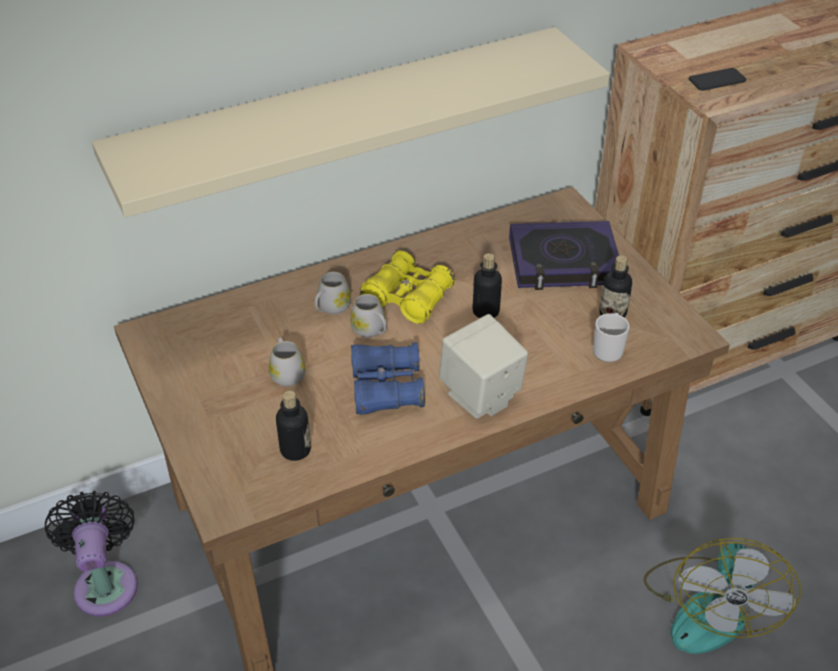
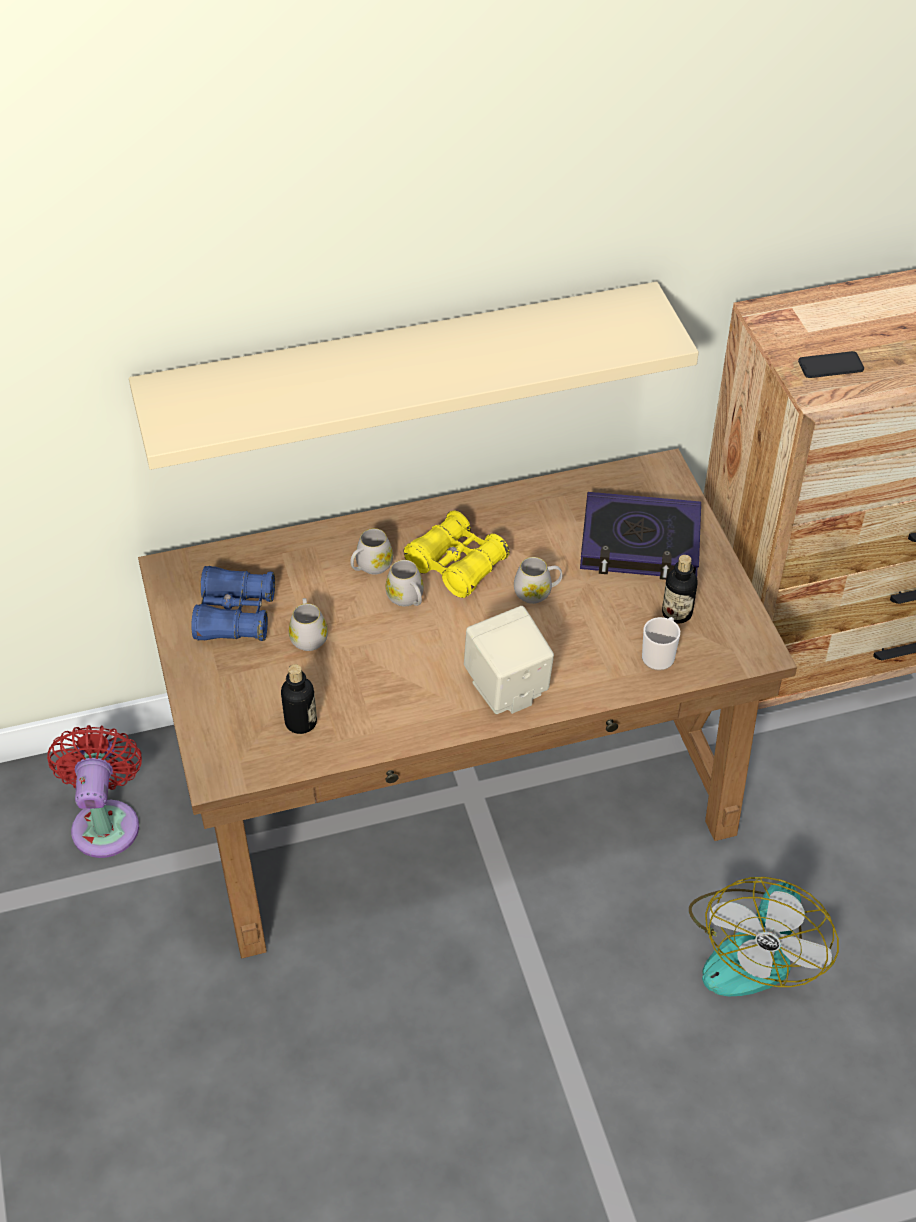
camera: 10 degrees right, 5 degrees up
(106, 582) = (106, 822): black fan -> red fan
(386, 388) = (409, 667): blue binoculars -> blue binoculars (235, 616)
(486, 311) = (537, 592): bottle -> white mug

